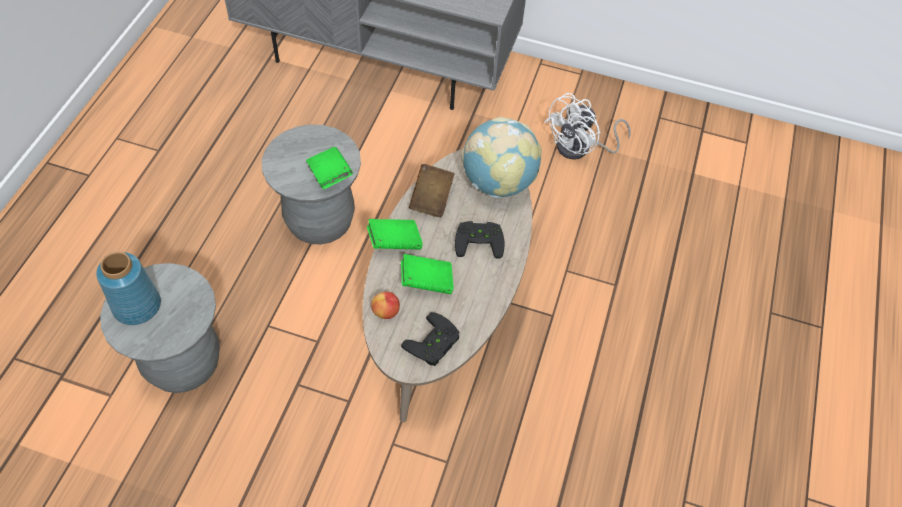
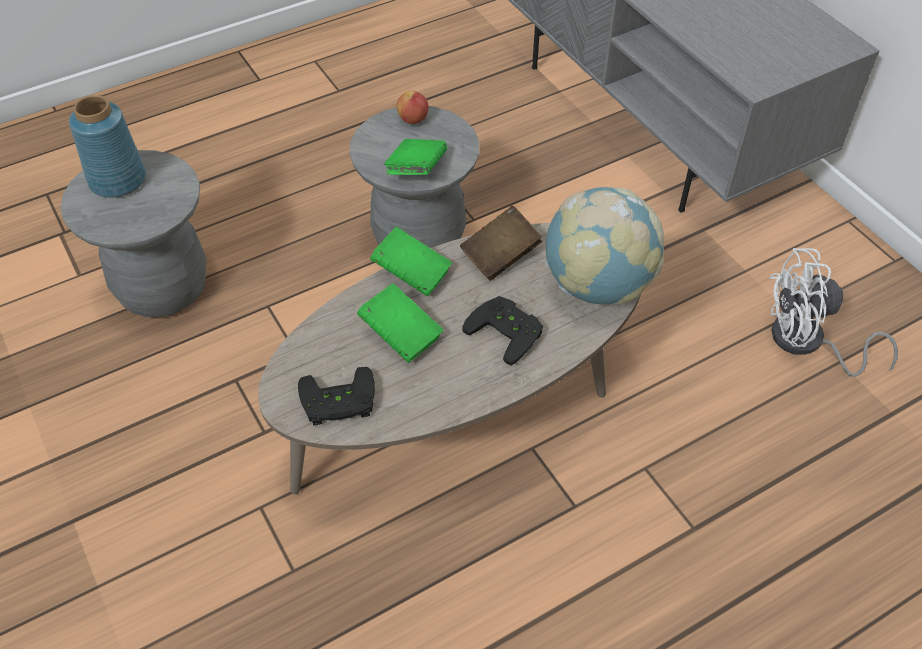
camera: 45 degrees right, 5 degrees down
(386, 312) = (326, 336): apple -> apple (413, 119)

